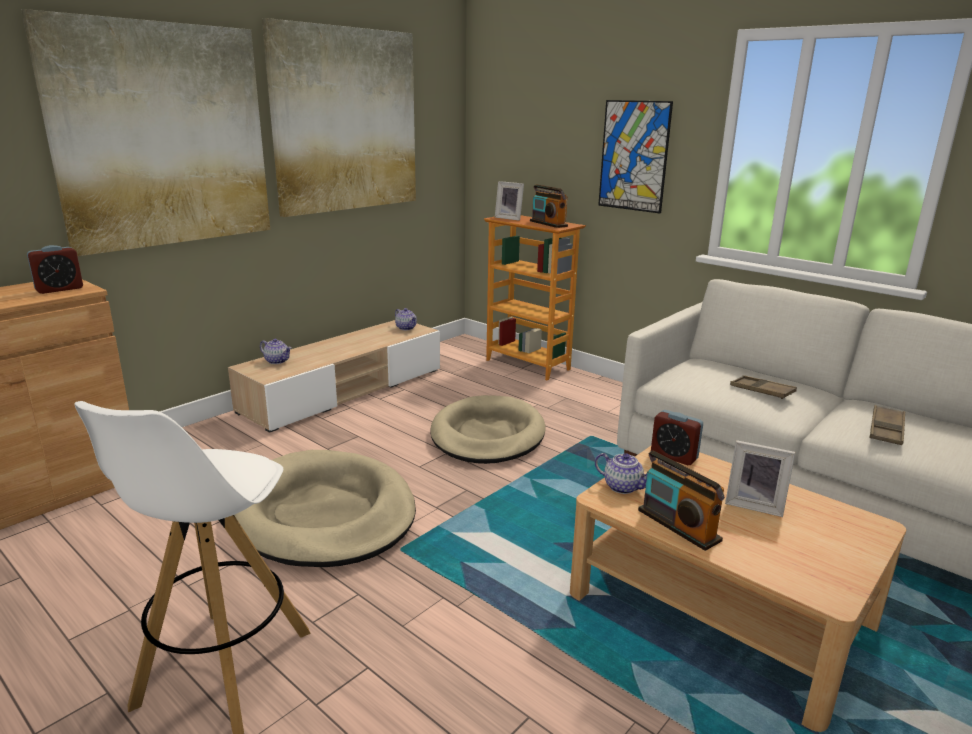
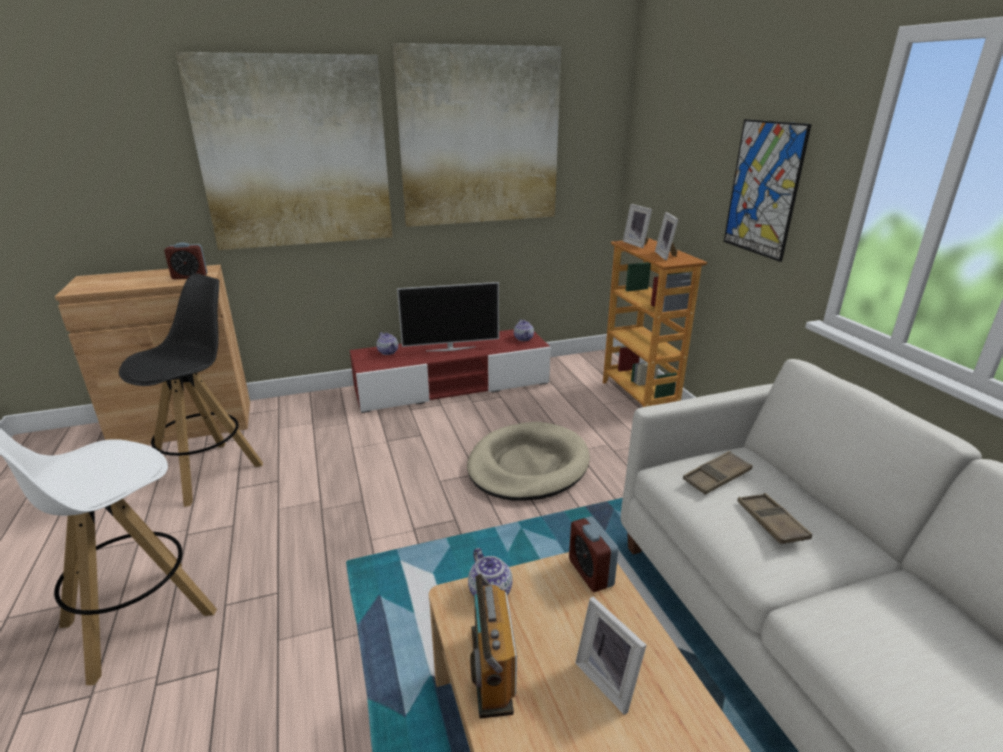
camera: 30 degrees right, 5 degrees up
(140, 526) = (208, 471): none -> black stool
(324, 514) = (326, 504): beige dog bed -> none
(342, 347) = (450, 348): none -> television
(344, 390) = (452, 386): beige tv stand -> red tv stand
(548, 224) = (666, 256): radio -> picture frame
(886, 430) = (895, 647): brown tray -> brown tray (716, 477)

